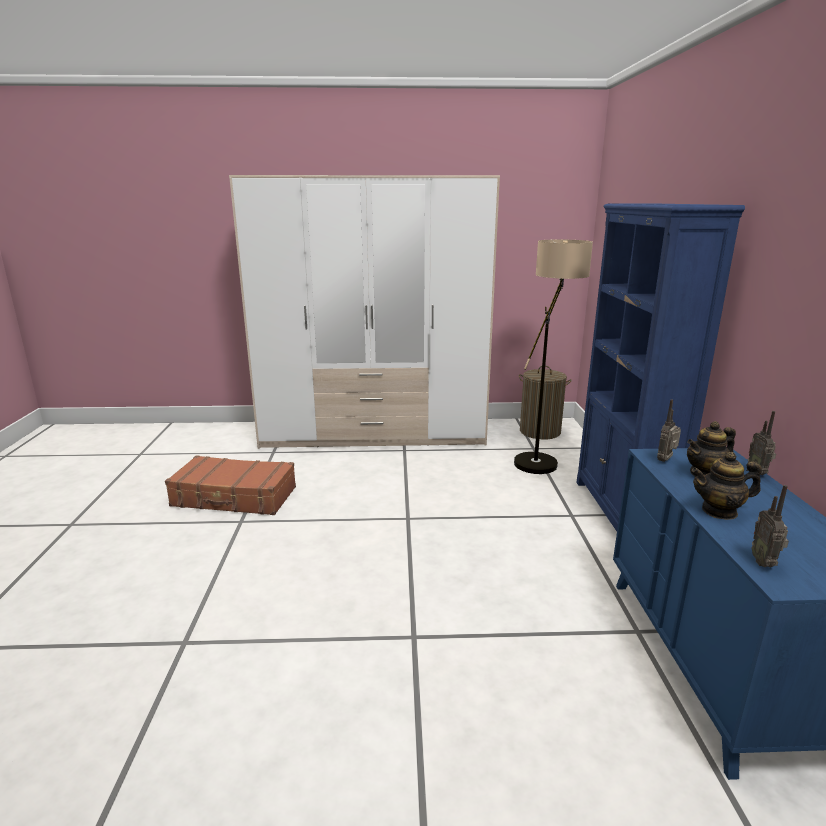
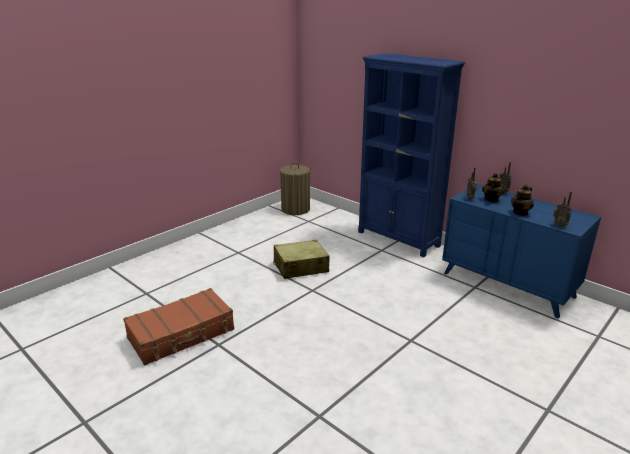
camera: 45 degrees left, 5 degrees up
(374, 433) = (197, 250): wardrobe -> none
(438, 490) = (300, 267): none -> beige suitcase
(541, 458) = (321, 225): floor lamp -> none

